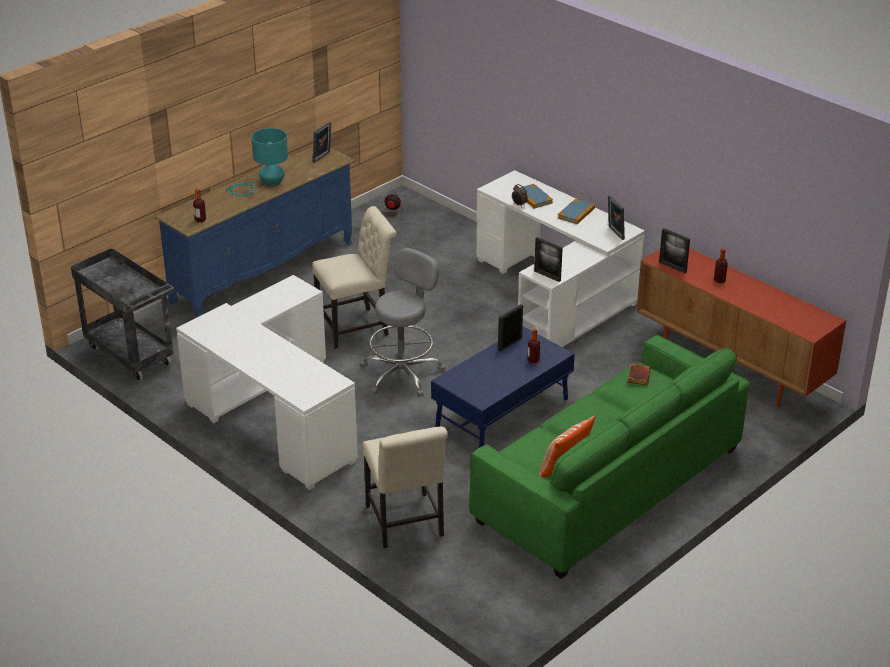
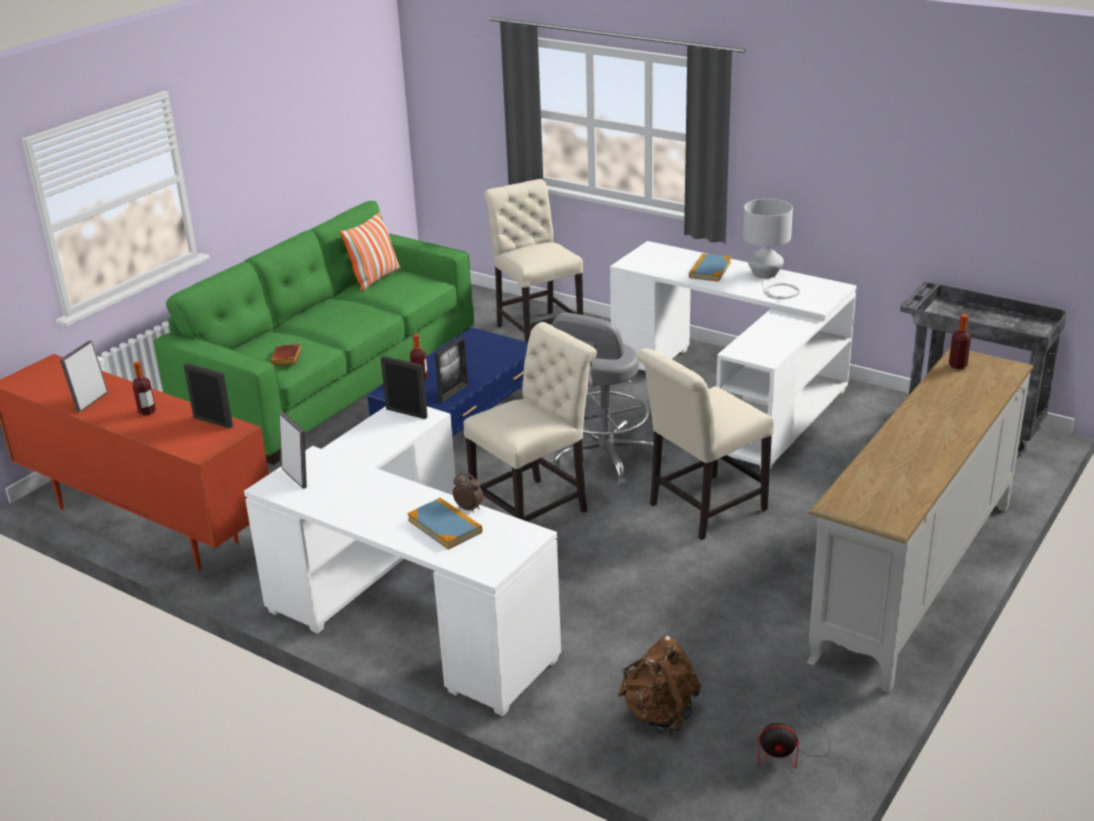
camera: 170 degrees right, 5 degrees down
(236, 342) = (771, 280): none -> grey table lamp
(260, 185) = (929, 432): turquoise table lamp -> none
(264, 272) = (913, 578): blue cabinet -> grey cabinet
(322, 157) = (872, 502): picture frame -> picture frame (90, 401)
(437, 233) = (659, 714): none -> brown backpack
(463, 343) = (536, 508): none -> beige chair
(576, 213) = (363, 505): book -> book (709, 270)

